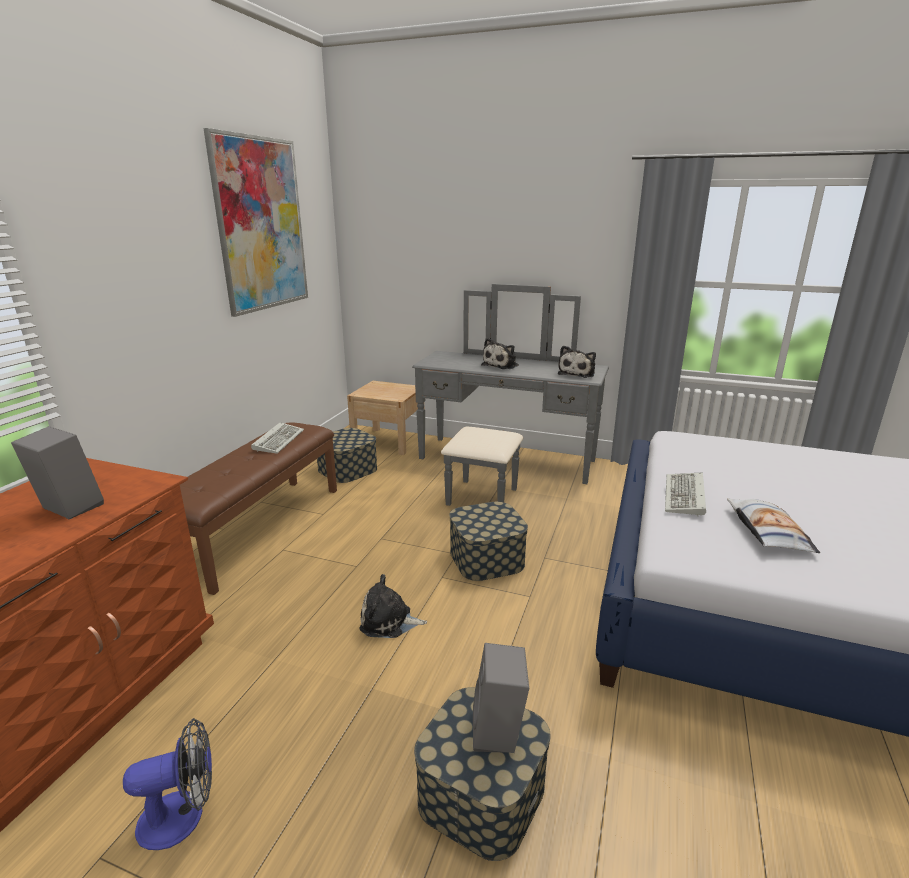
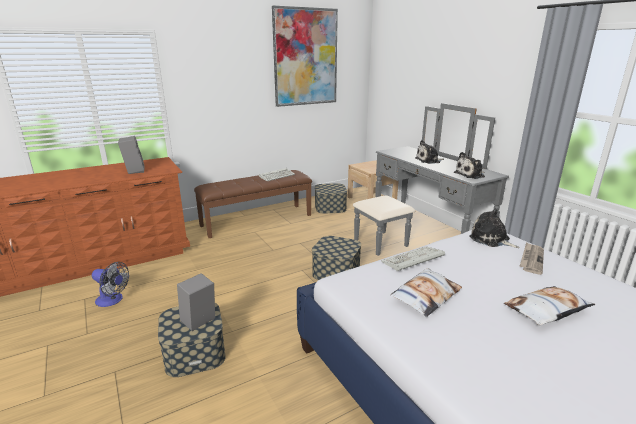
camera: 40 degrees right, 0 degrees up
(389, 621) = (253, 277): plush toy -> plush toy (491, 239)
(759, 453) = (531, 259): none -> newspaper
(854, 499) = (547, 310): none -> pillow

